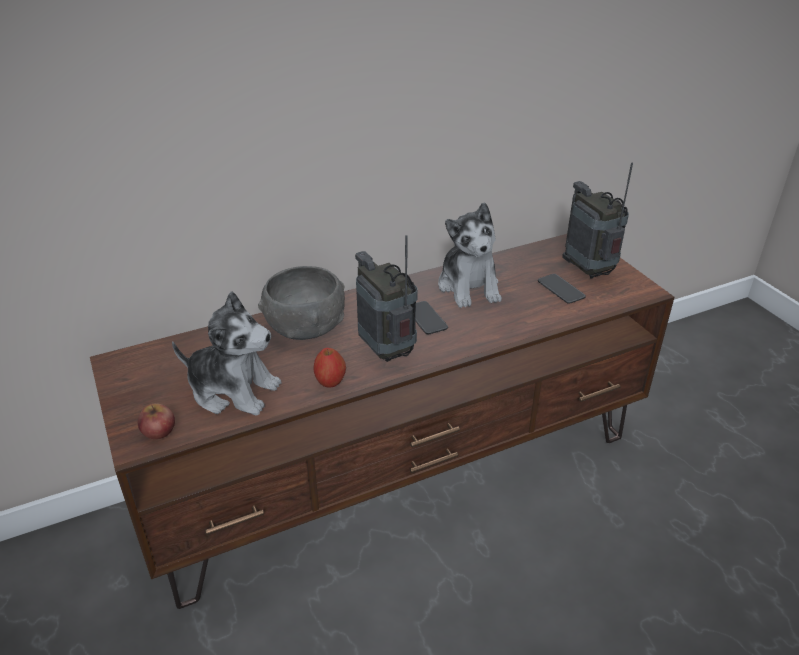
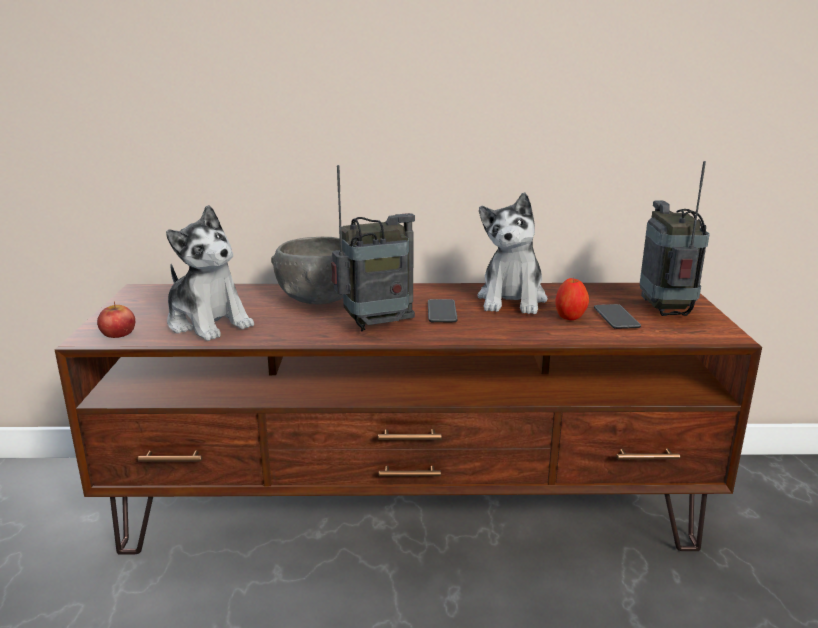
camera: 25 degrees right, 15 degrees down
(330, 381) = (298, 334): apple -> apple (570, 317)
(387, 351) = (376, 326): radio -> radio turned 75 degrees clockwise

